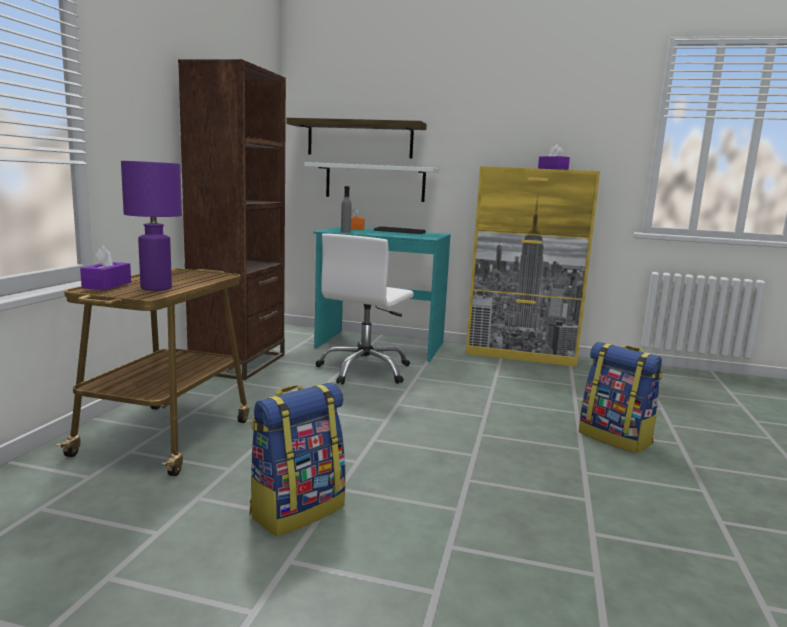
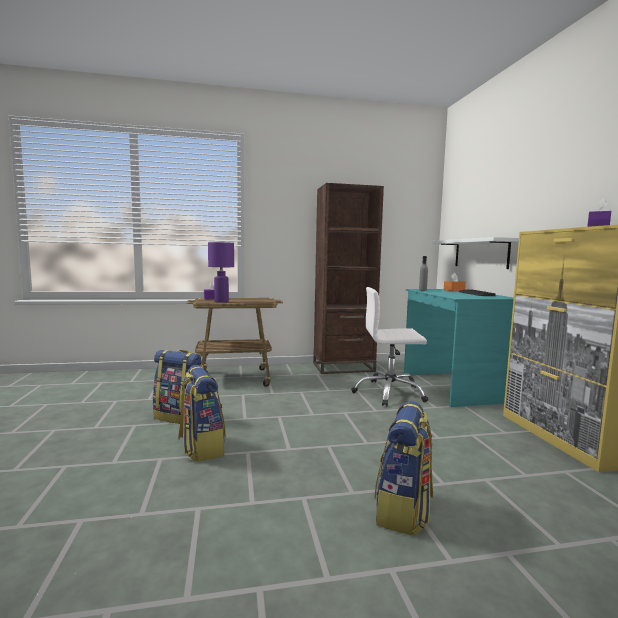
camera: 65 degrees right, 5 degrees down
(359, 139) = (474, 219): shelf -> none
(434, 508) = (201, 447): none -> backpack

